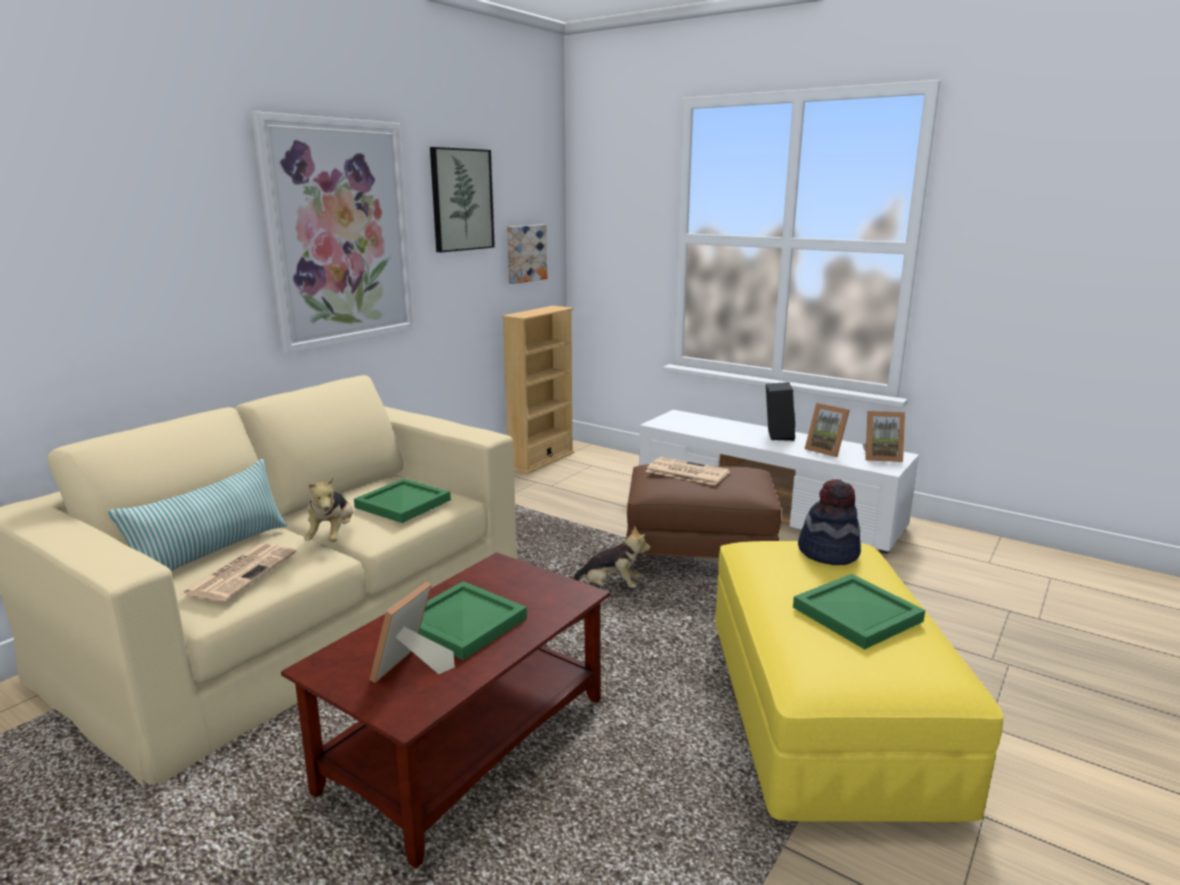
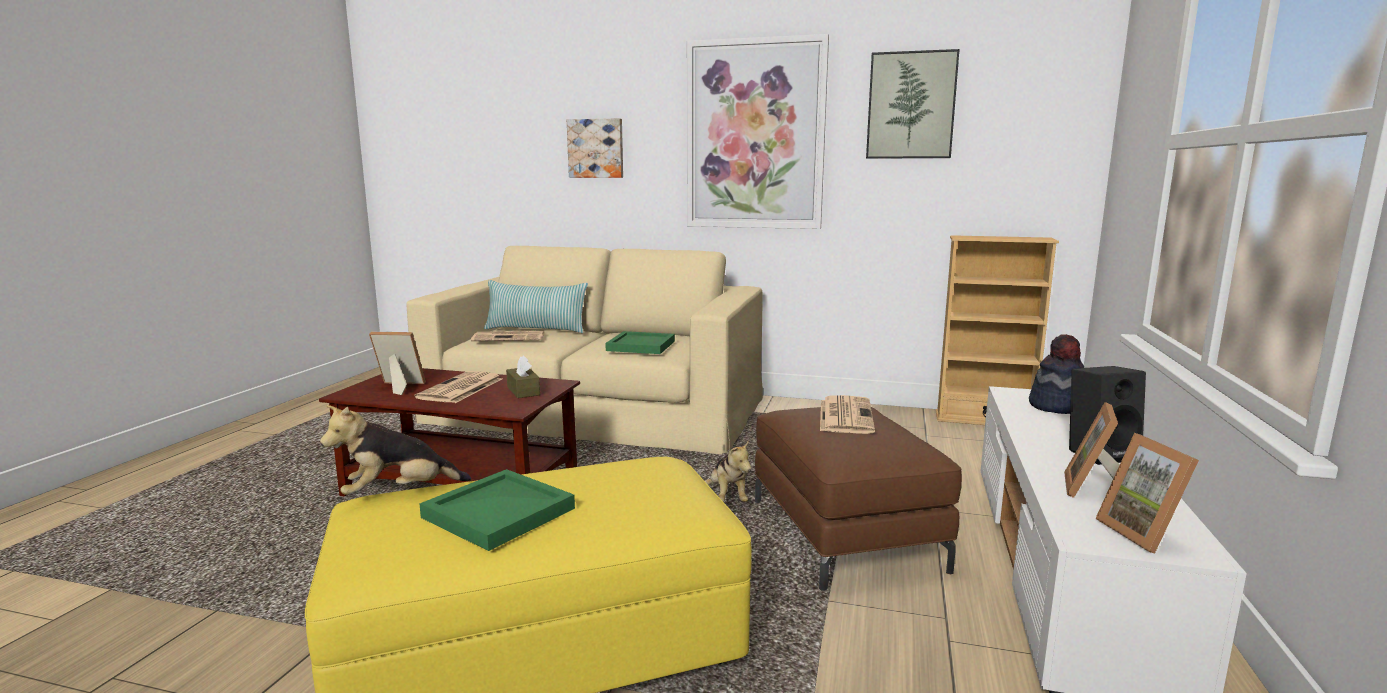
camera: 70 degrees right, 5 degrees down
(332, 536) = (575, 343): plush toy -> plush toy (398, 493)
(465, 623) = (460, 389): green tray -> newspaper
(511, 584) = (523, 391): none -> brown tissue box
(525, 253) = (1014, 169): picture -> picture (596, 148)
(828, 552) = (659, 494): hat -> hat (1057, 406)

